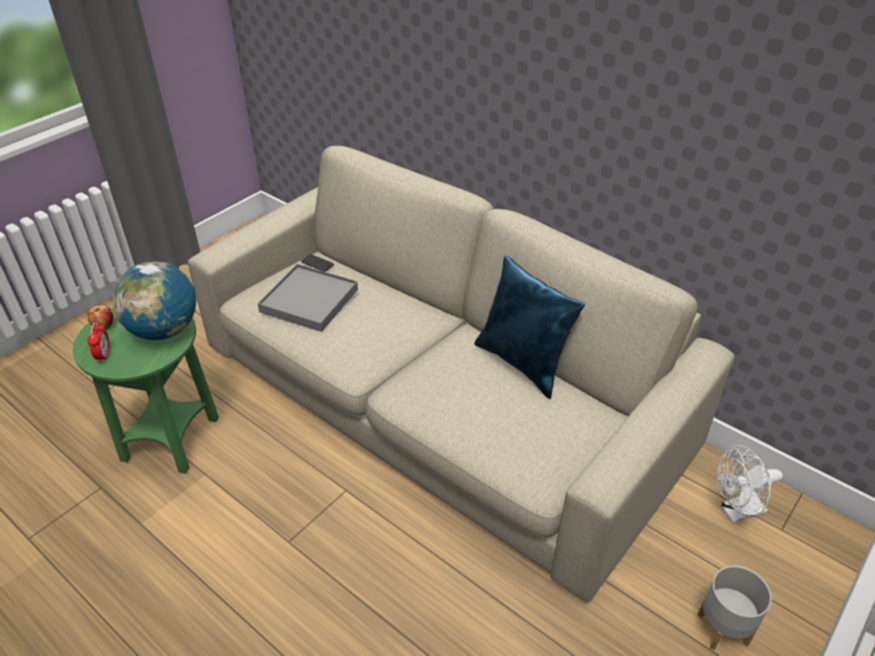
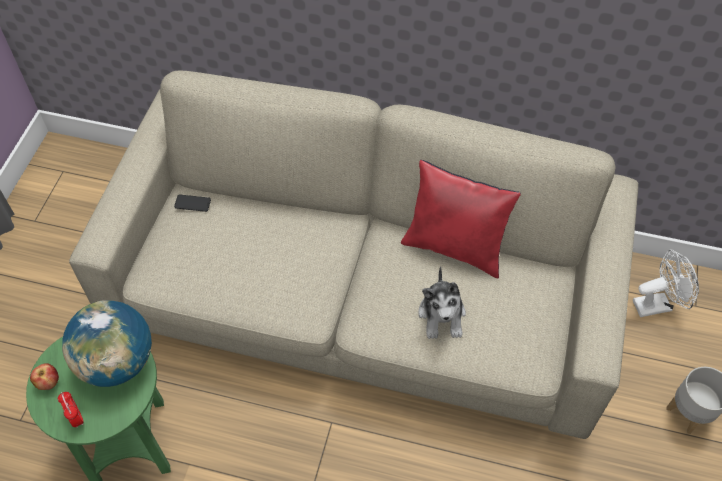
camera: 25 degrees left, 15 degrees up
(309, 300) = (218, 255): grey tray -> none
(474, 406) = (442, 315): none -> plush toy
(523, 363) = (455, 247): blue pillow -> red pillow
(736, 512) = (657, 304): white fan -> white fan turned 150 degrees counterclockwise

